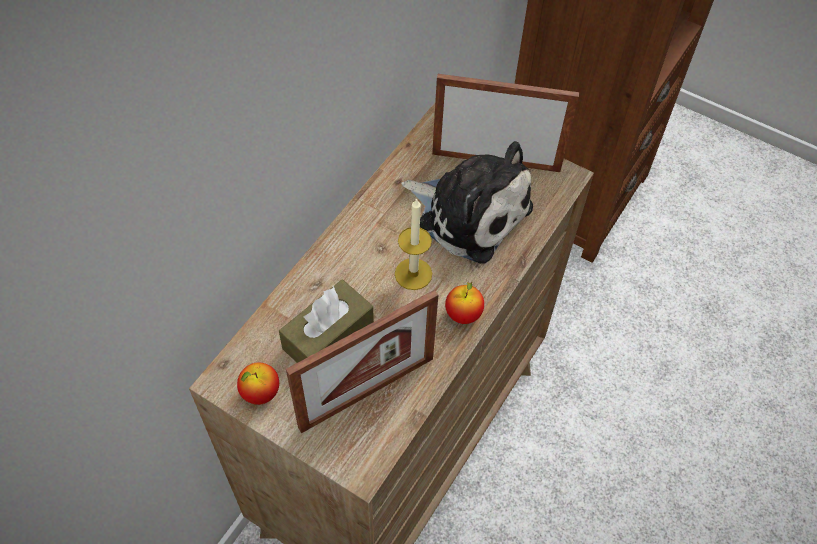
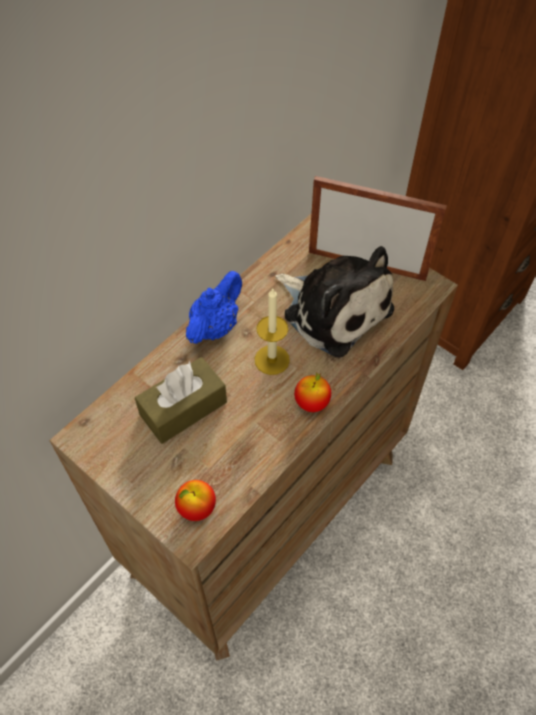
camera: 10 degrees right, 0 degrees up
(260, 393) = (112, 452): apple -> apple (197, 508)
(346, 245) = (215, 326): none -> blue teapot
(367, 392) = (209, 465): picture frame -> none

